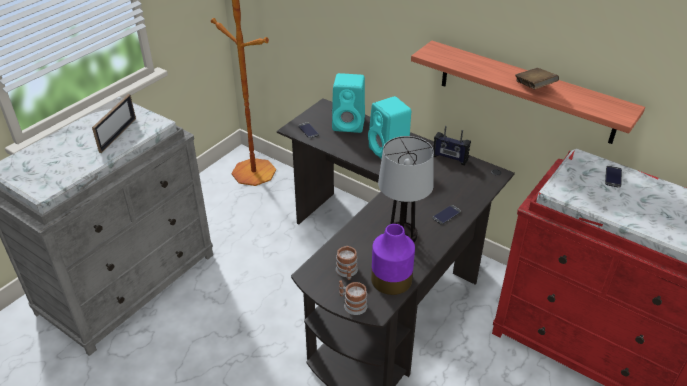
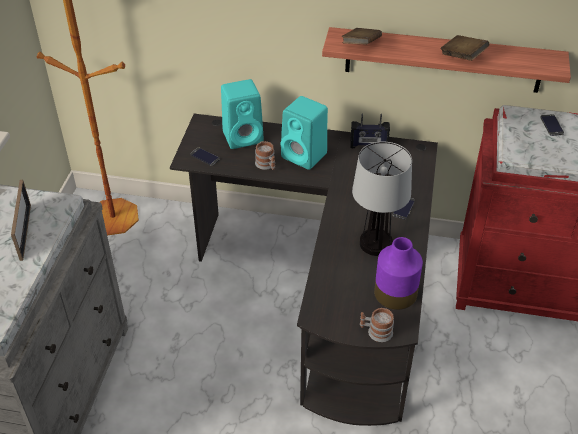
camera: 25 degrees left, 5 degrees up
(347, 272) = (349, 301): mug -> mug (267, 165)
(447, 59) = (361, 45): none -> brown book

